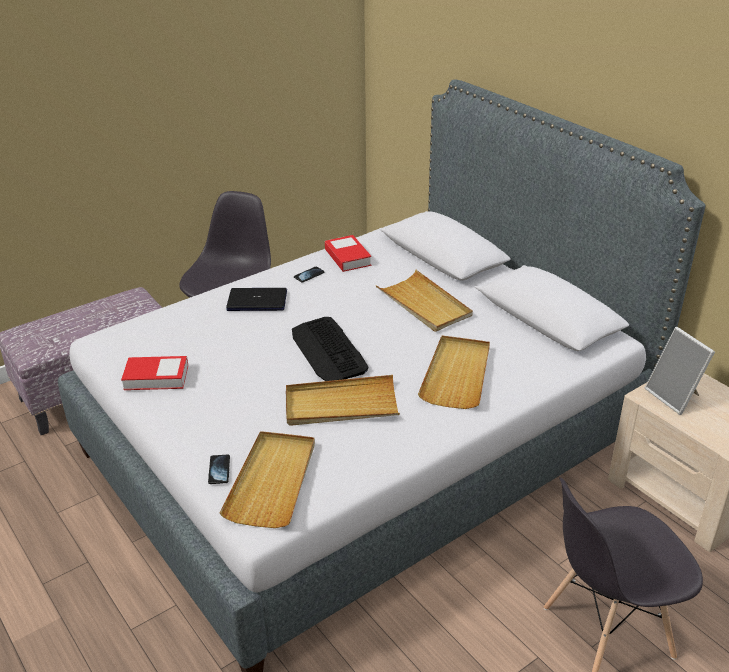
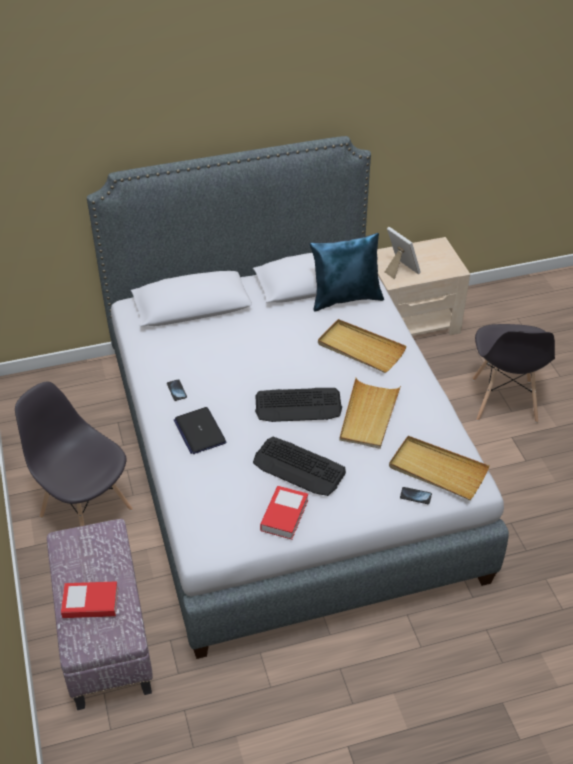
camera: 70 degrees left, 10 degrees up
(229, 370) = (299, 467): none -> keyboard
(257, 300) = (199, 431): laptop -> laptop turned 45 degrees counterclockwise
(347, 257) = (162, 360): book -> book (90, 603)
(424, 304) = (262, 337): beige tray -> none
(541, 344) = (345, 298): none -> blue pillow
(675, 397) = (400, 270): picture frame -> picture frame turned 120 degrees counterclockwise

